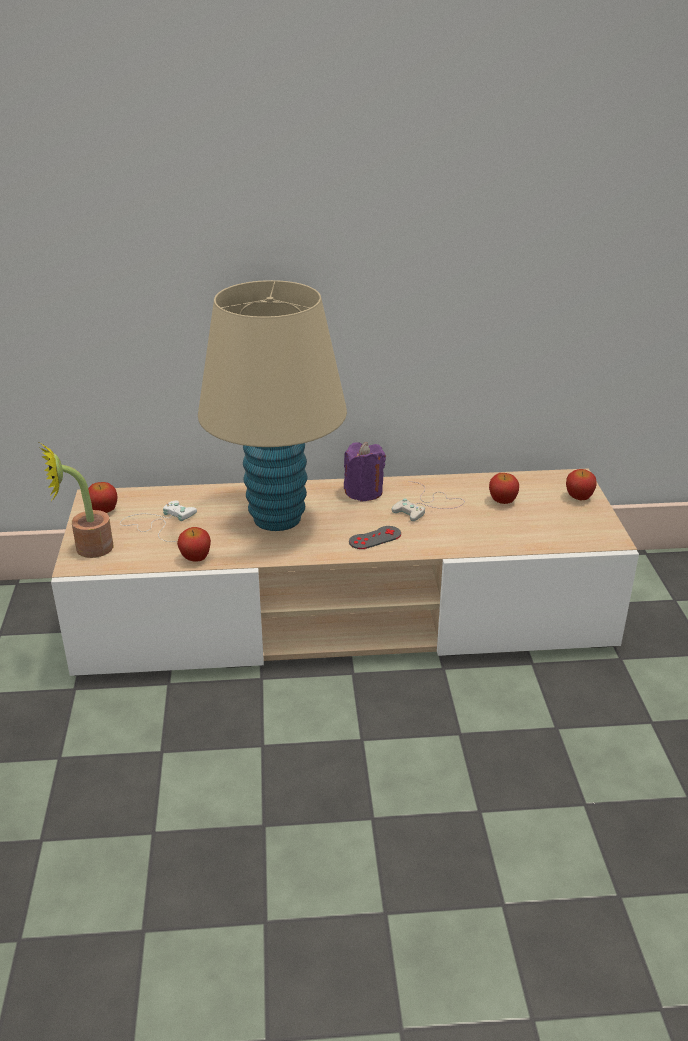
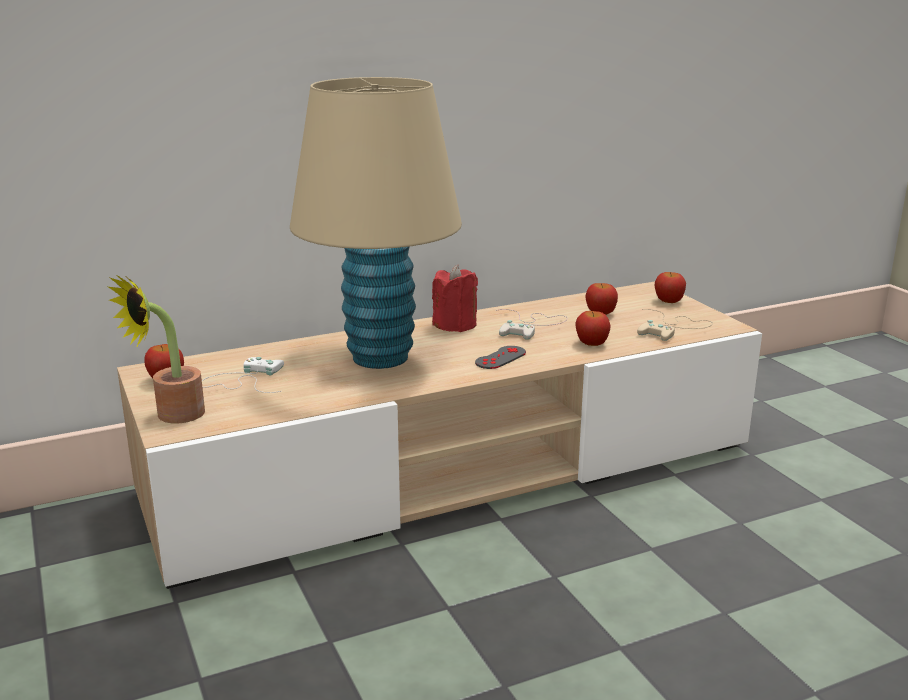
camera: 20 degrees left, 10 degrees down
(195, 557) = (314, 403): apple -> apple (591, 343)
(363, 492) = (455, 325): purple candle -> red candle
(555, 532) = (673, 328): none -> beige game controller

